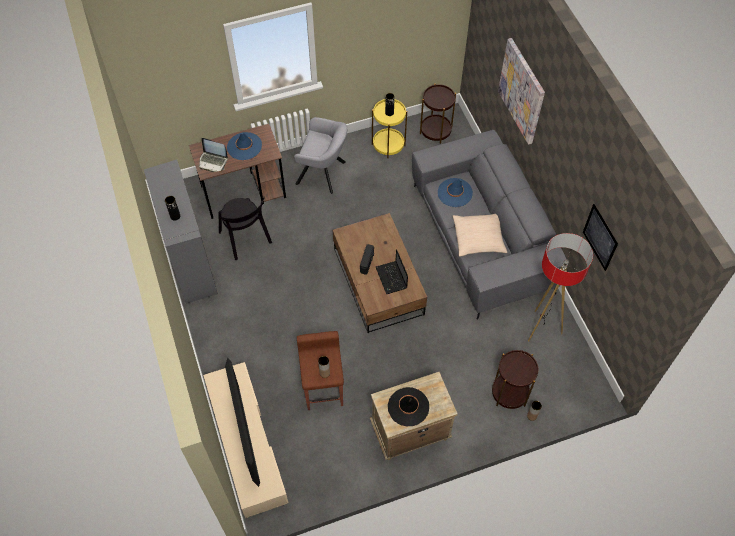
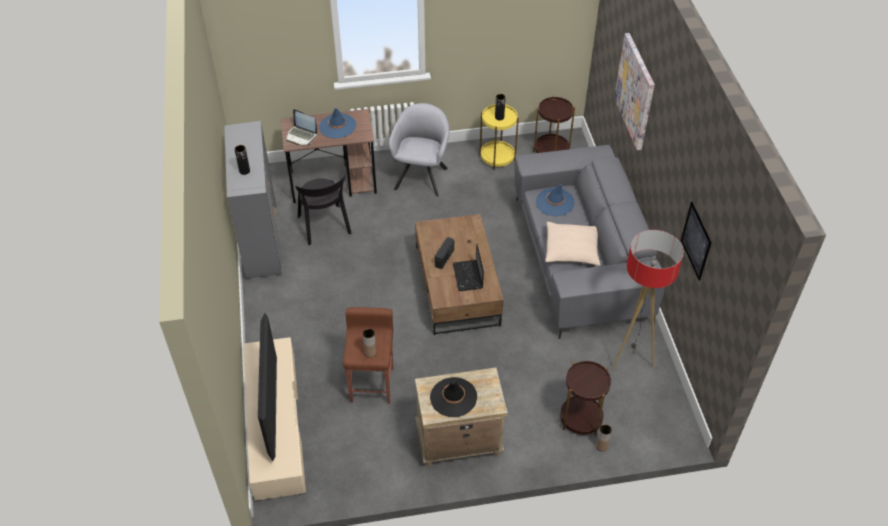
camera: 10 degrees right, 10 degrees down
(323, 174) = (422, 176): grey armchair -> grey armchair turned 105 degrees counterclockwise

